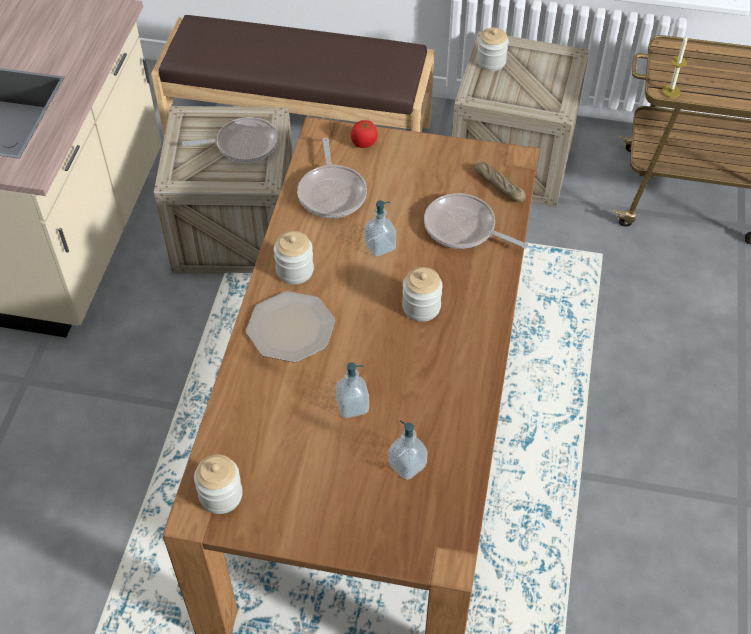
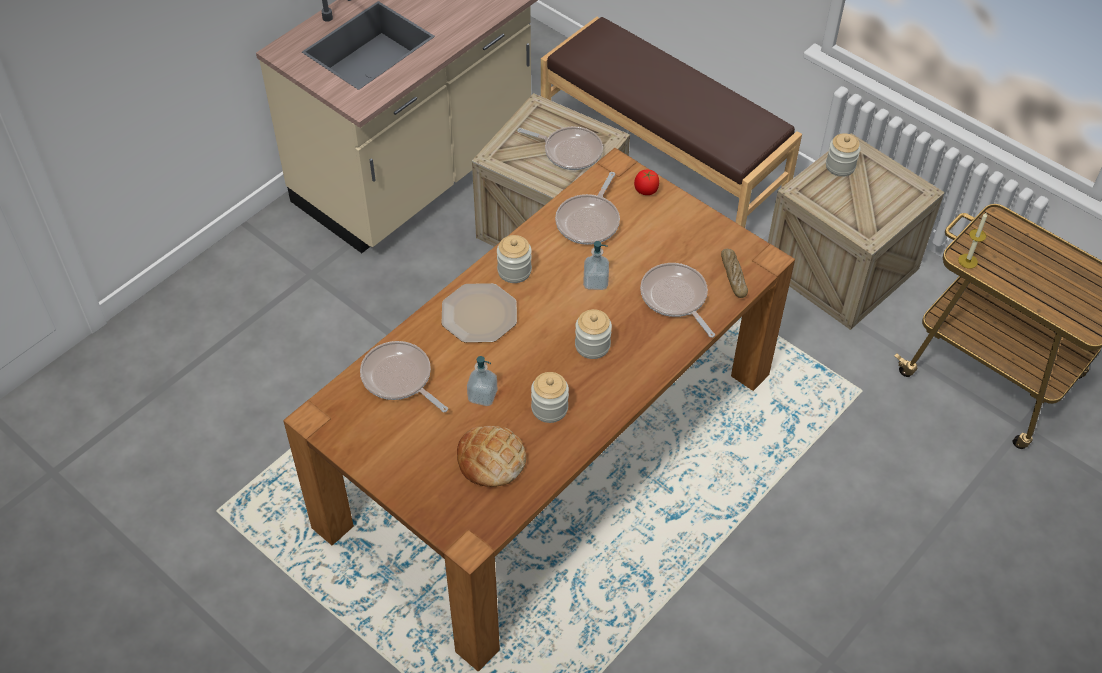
camera: 30 degrees right, 0 degrees up
(221, 495) = (341, 413): jar -> jar (549, 408)
(256, 430) = (399, 378): none -> frying pan
(407, 465) = (491, 460): soap dispenser -> bread

